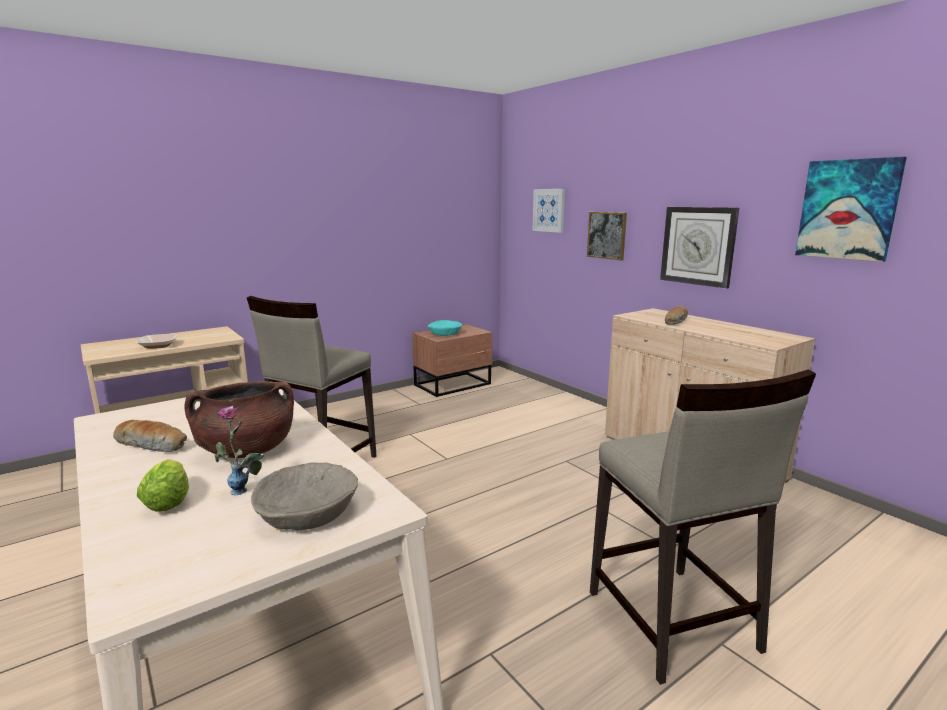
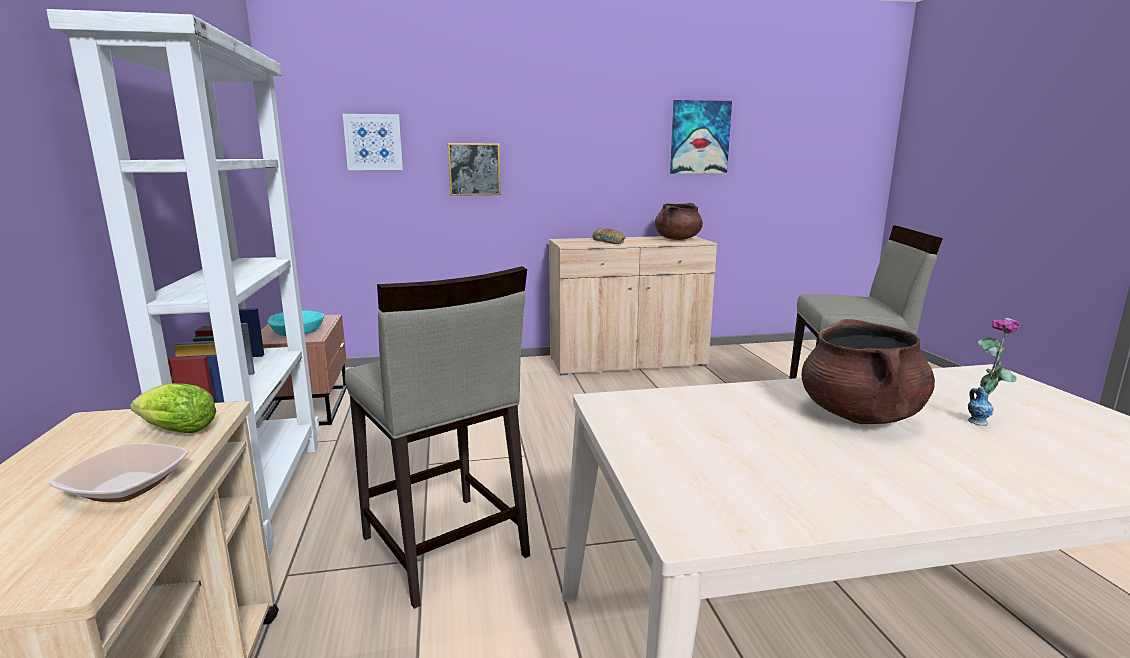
camera: 65 degrees left, 0 degrees up
(153, 445) = (836, 471): bread -> none
(169, 500) = (1015, 455): lettuce -> lettuce (174, 431)
(308, 513) = (1010, 397): beige bowl -> none
(348, 408) = (258, 495): none -> white bookcase
(698, 246) = (585, 173): wall clock -> none
(761, 336) = (677, 239): none -> brown cooking pot

